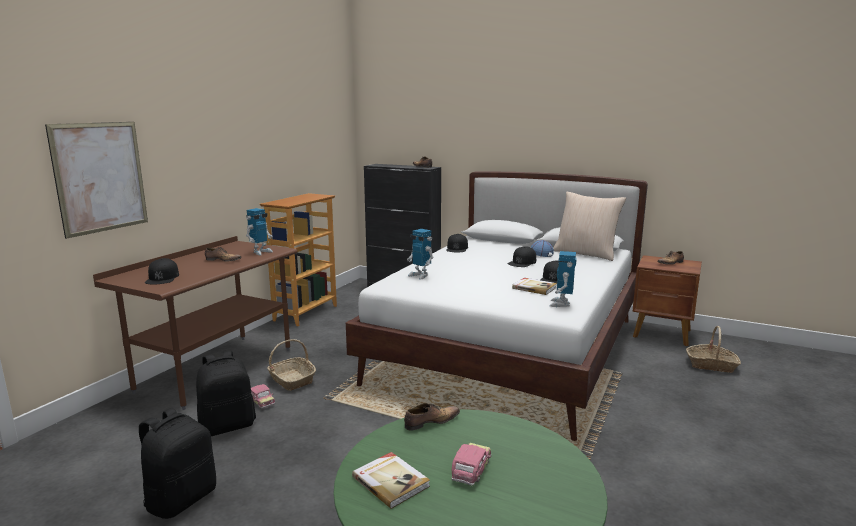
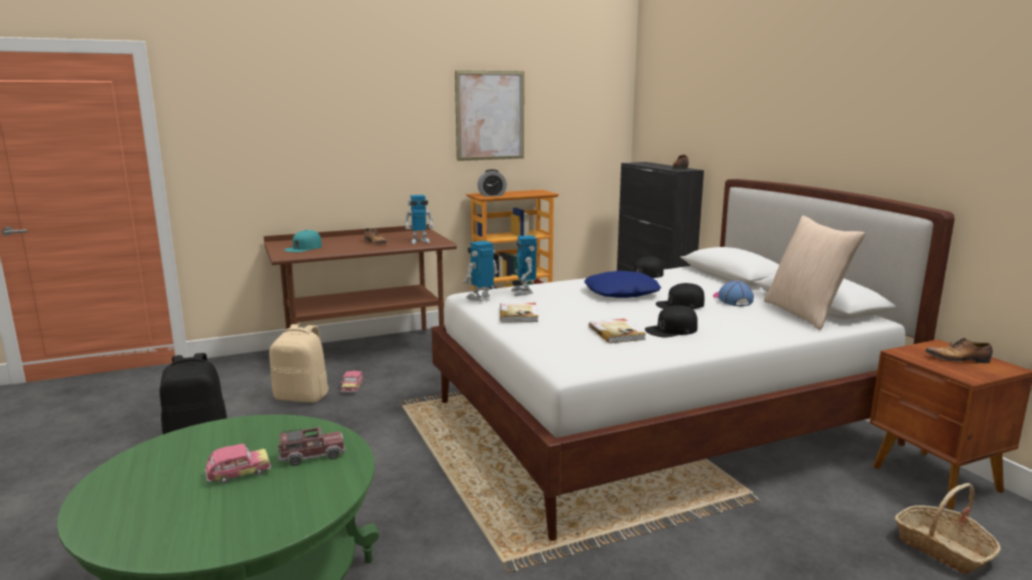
camera: 40 degrees right, 0 degrees up
(100, 177) = (279, 150): picture -> picture (490, 115)
(162, 278) = (303, 248): black cap -> turquoise cap
(228, 426) = (303, 397): black backpack -> beige backpack
(288, 202) = (492, 195): none -> alarm clock
(291, 380) = (402, 378): basket -> none
(391, 481) = (181, 453): book -> book (519, 314)
(430, 422) = (300, 426): shoe -> none
(474, 262) = (621, 293): none -> blue pillow
(486, 436) = (312, 455): none -> toy truck
(561, 304) = (598, 356): toy robot -> toy robot (481, 298)

